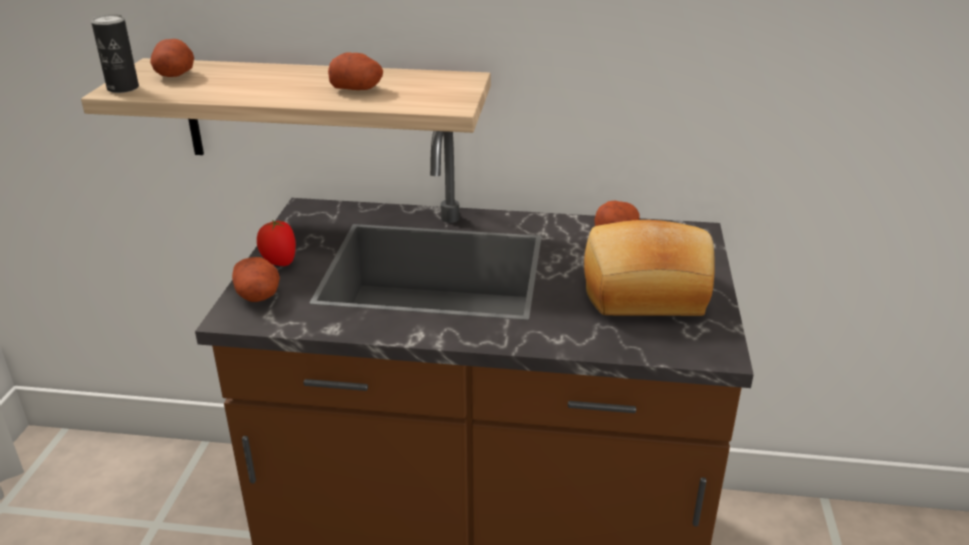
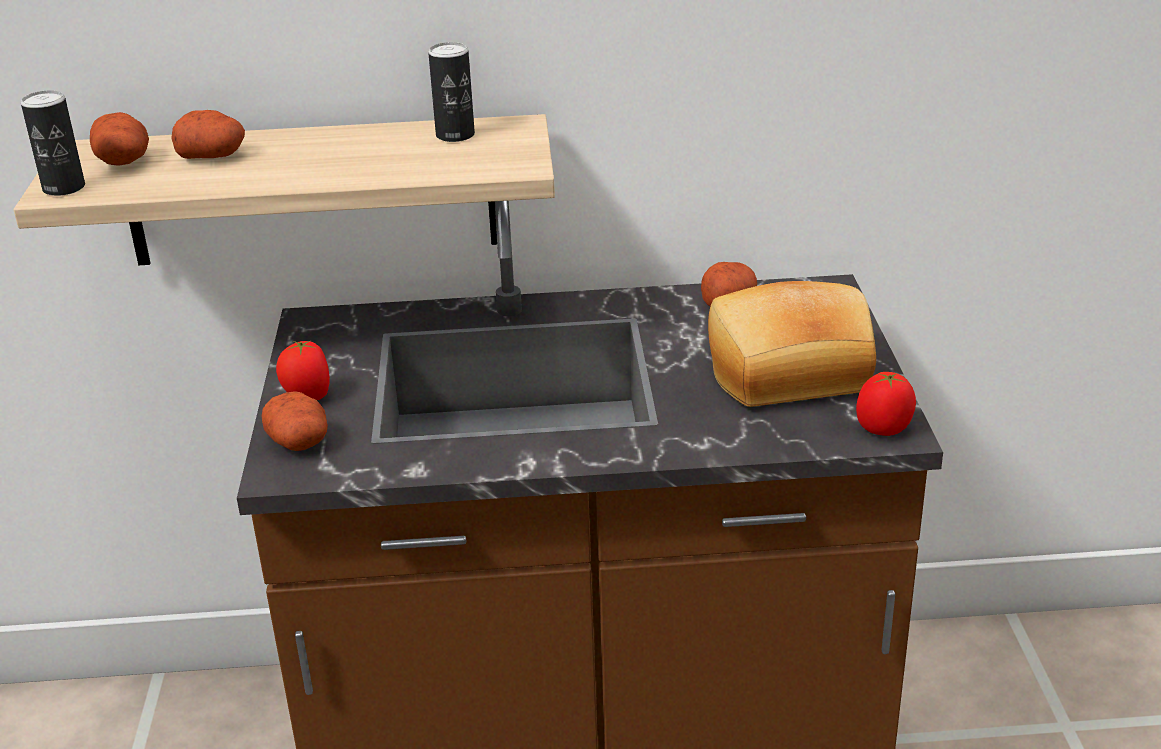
camera: 10 degrees left, 0 degrees up
(358, 89) = (385, 155): potato -> potato (213, 156)
(416, 80) = (455, 135): none -> can
(708, 348) = (883, 429): none -> tomato

